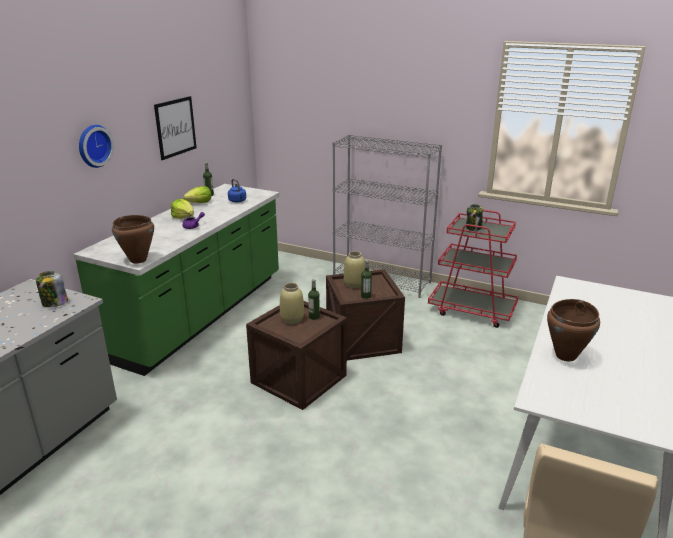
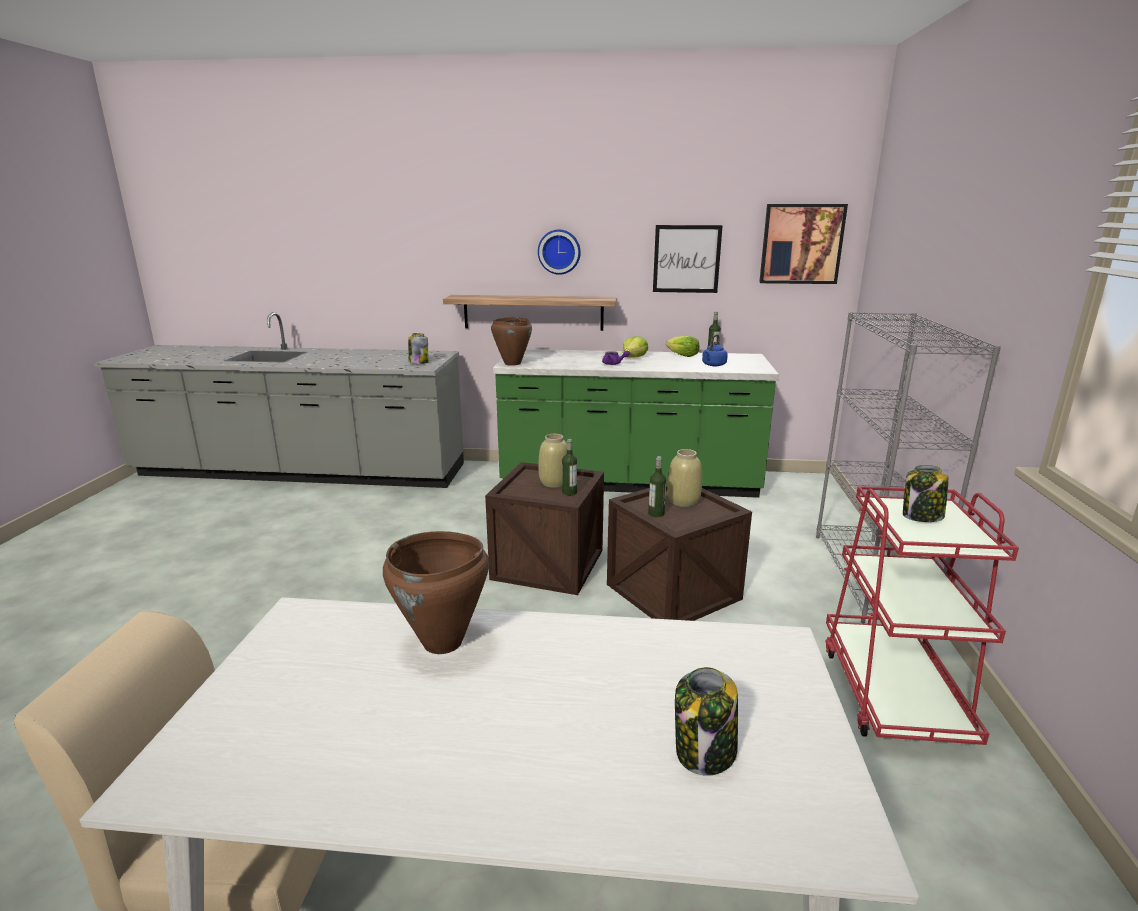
camera: 70 degrees right, 5 degrees down
(83, 210) = (533, 312): none -> shelf
(227, 100) = (801, 244): none -> picture
(634, 312) = (705, 752): none -> jar

